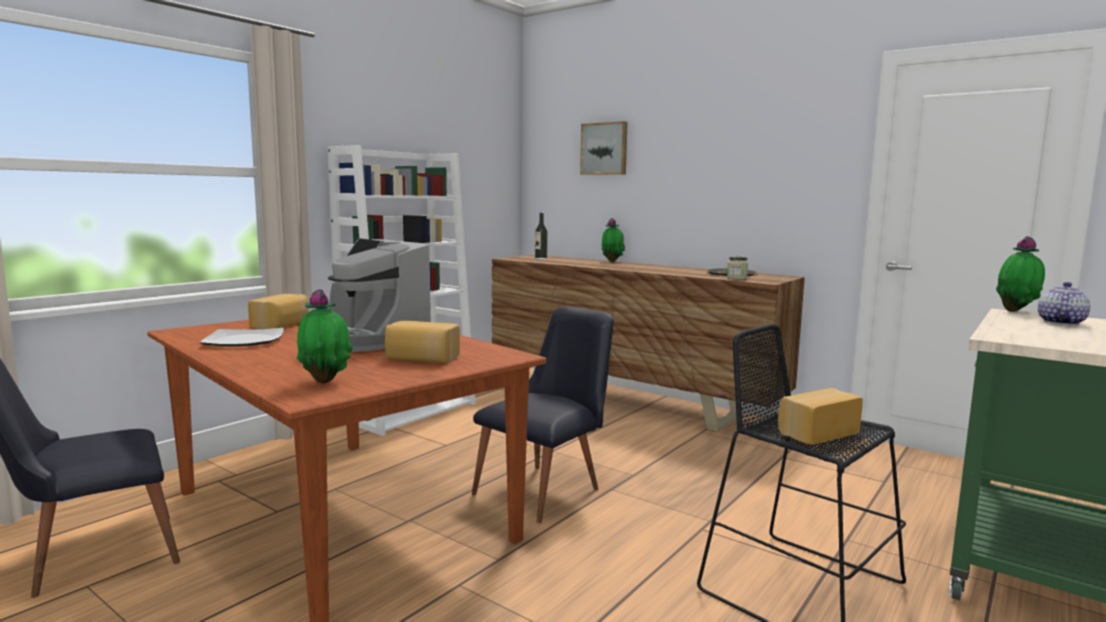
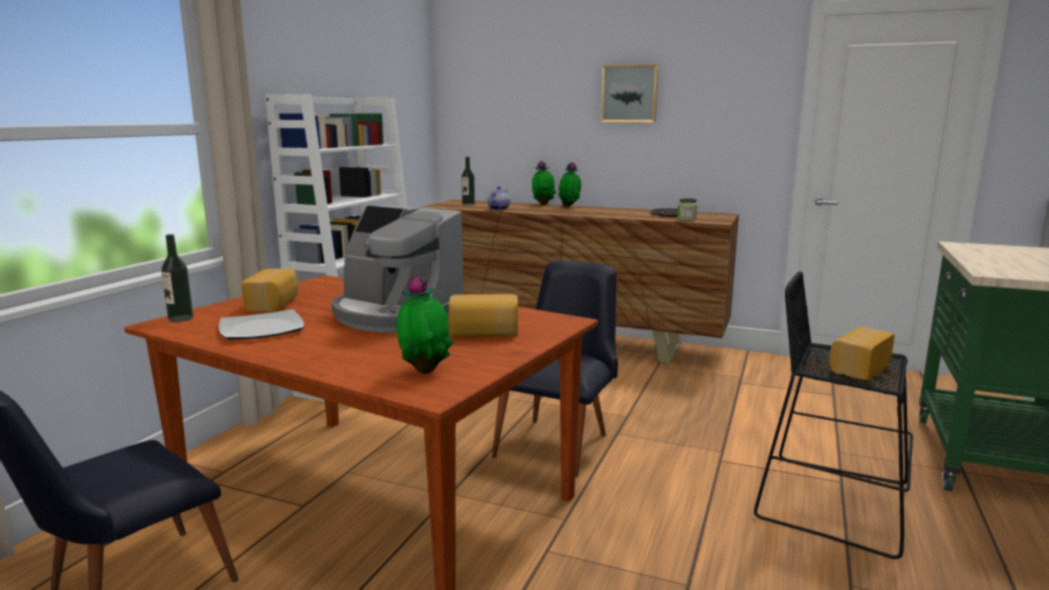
camera: 15 degrees left, 5 degrees up
(195, 329) = (180, 318): none -> bottle
(604, 149) = (529, 89): picture -> picture (629, 93)
(1016, 311) = (961, 243): potted plant -> potted plant (569, 207)
(1059, 322) = (1007, 253): teapot -> teapot (498, 209)

